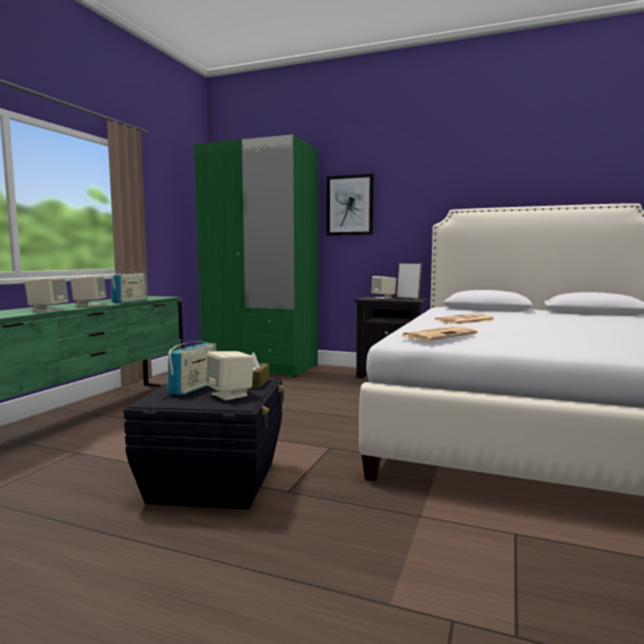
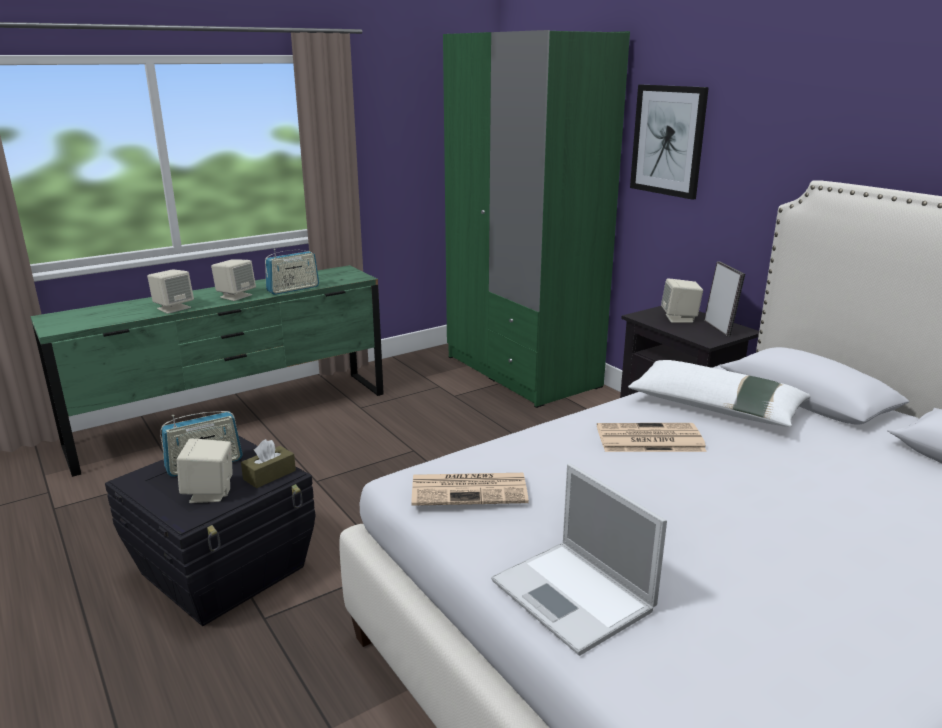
camera: 35 degrees right, 15 degrees up
(464, 313) = (715, 407): none -> white pillow
(565, 346) = (574, 596): none -> laptop

